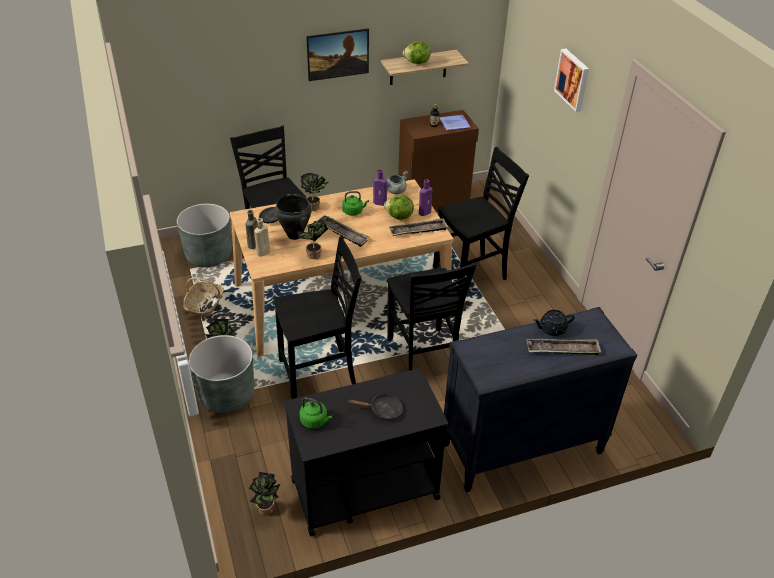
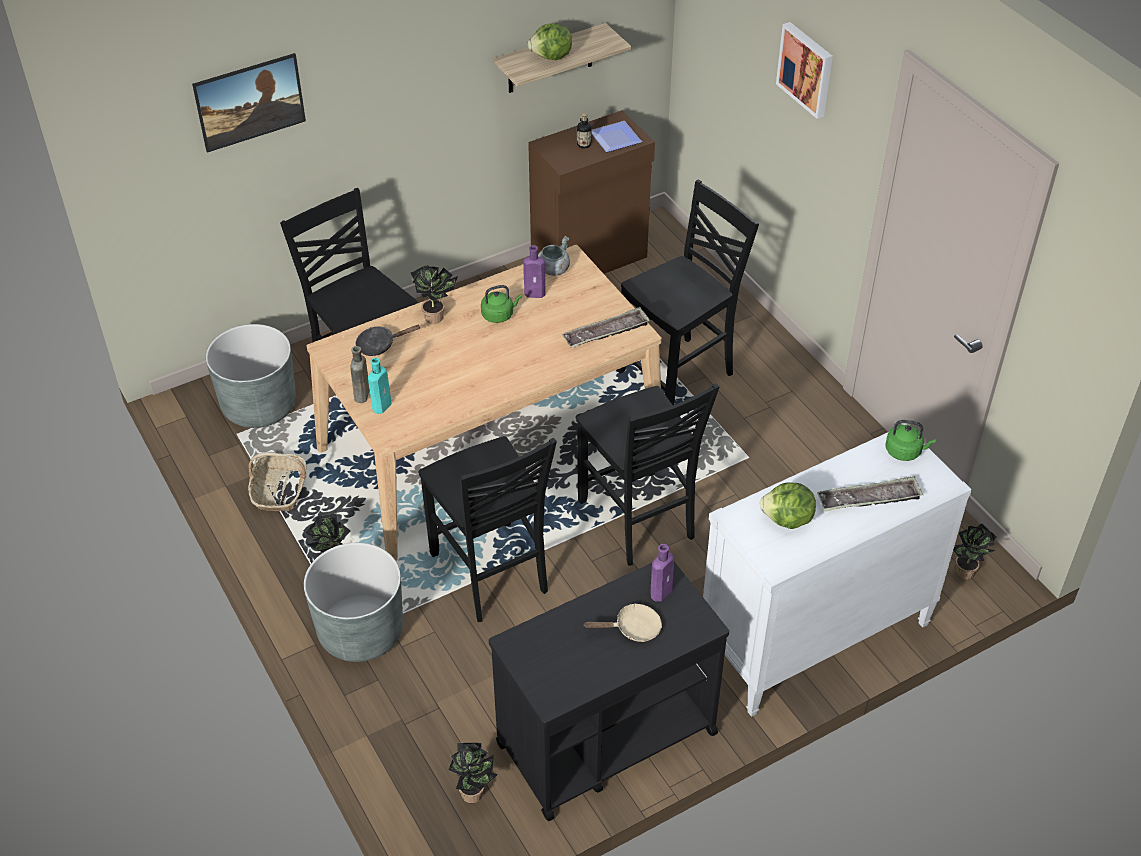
camera: 10 degrees left, 5 degrees up
(264, 252) = (382, 405): beige bottle -> turquoise bottle
(294, 235) = (420, 370): black cooking pot -> none
(313, 256) = (460, 401): potted plant -> potted plant (965, 574)
(315, 421) = (542, 661): green kettle -> green kettle (905, 451)
(319, 373) = (491, 574): black chair -> black chair turned 90 degrees clockwise
(338, 65) = (429, 78): picture -> picture (253, 119)
(342, 233) = (493, 355): tray -> none
(382, 410) = (633, 628): black frying pan -> beige frying pan
(399, 217) = (570, 314): lettuce -> lettuce (787, 520)
(425, 212) = (608, 299): purple bottle -> purple bottle (662, 591)
(521, 449) = (814, 639): black dresser -> white dresser
(552, 329) = (847, 469): black teapot -> none

